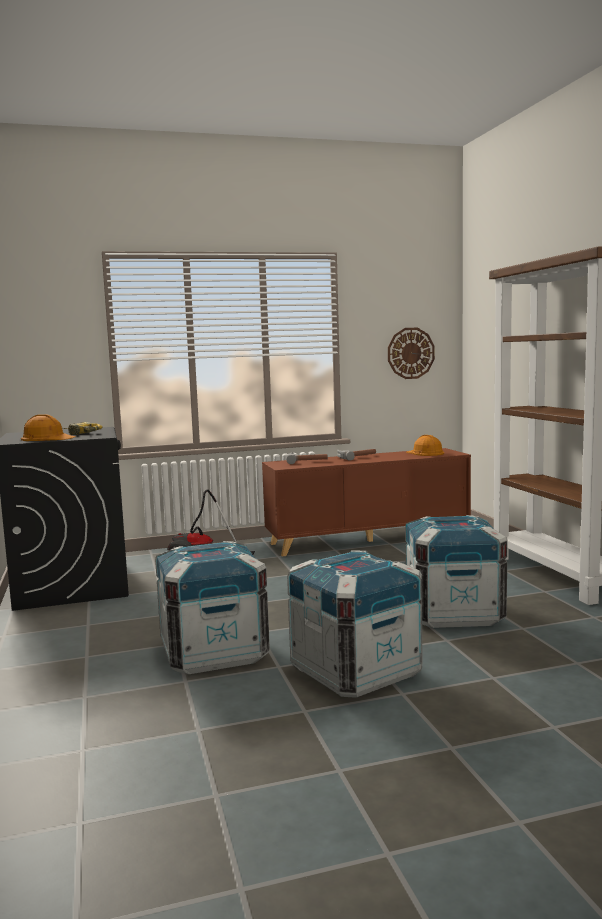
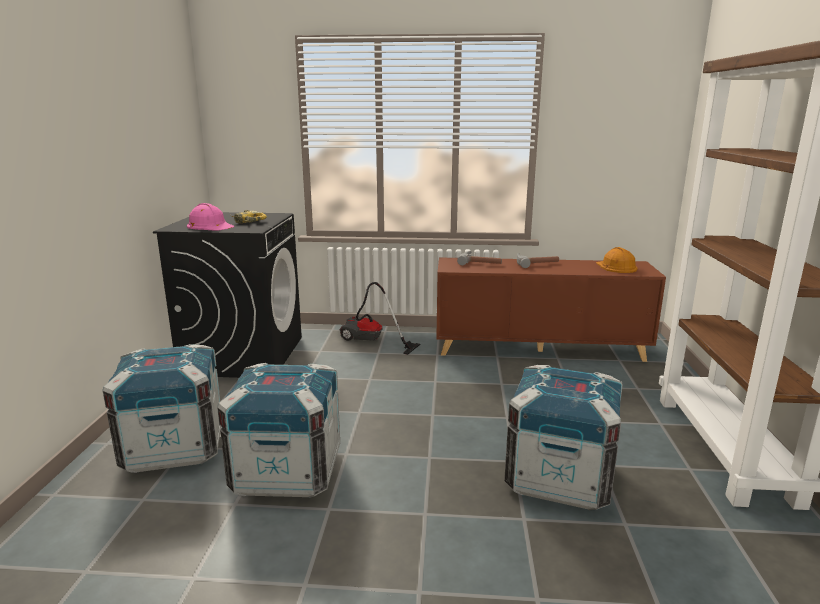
camera: 20 degrees right, 10 degrees up
(47, 438) = (210, 226): orange hard hat -> pink hard hat
(356, 671) = (396, 539): crate -> crate (174, 447)
(410, 353) = (622, 151): wall clock -> none

